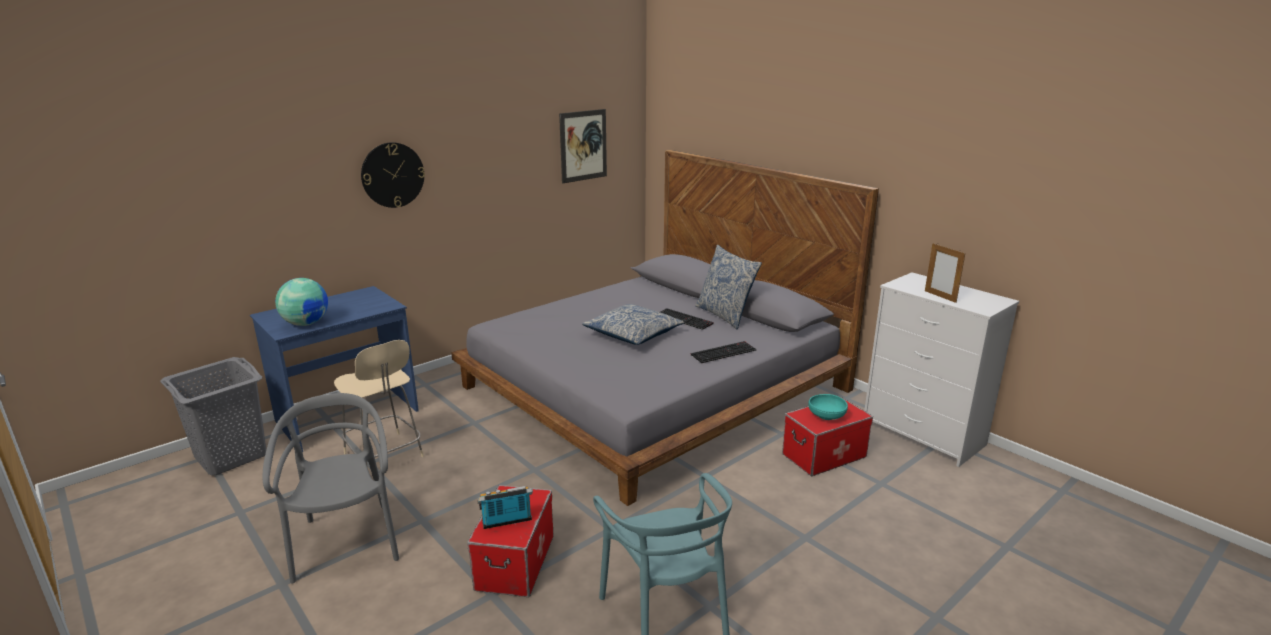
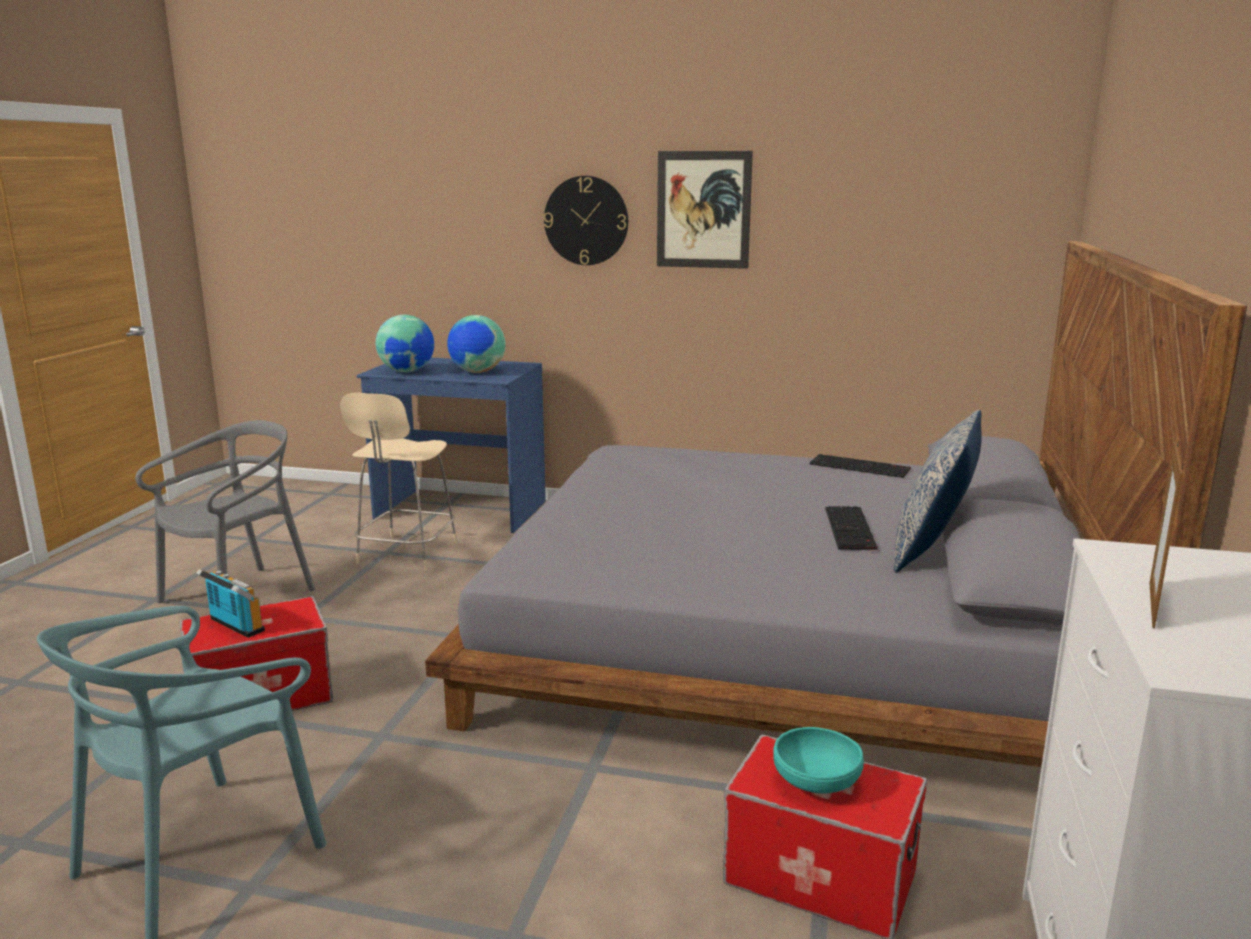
camera: 55 degrees right, 5 degrees down
(231, 456) = (338, 500): grey laundry basket -> none
(359, 306) = (477, 372): none -> globe
(583, 145) = (922, 220): picture -> picture (703, 210)
(633, 334) = (730, 514): pillow -> none
(723, 352) = (781, 584): keyboard -> keyboard (861, 466)

